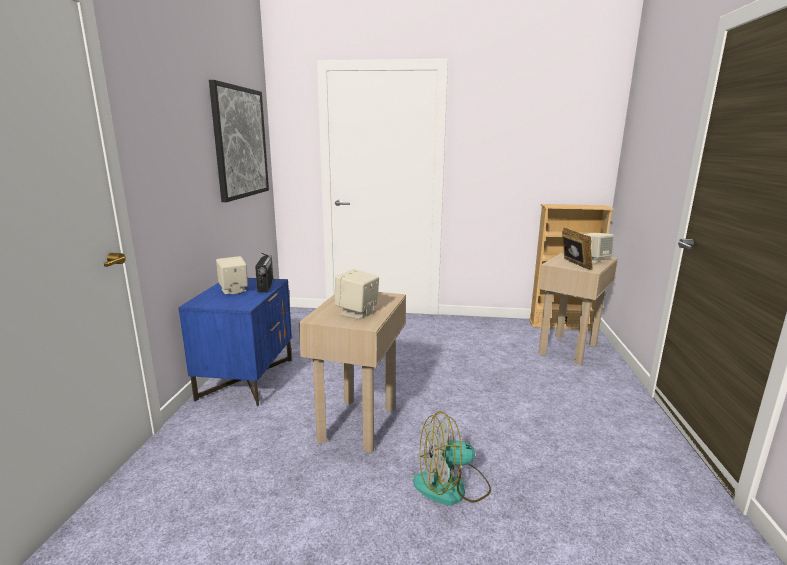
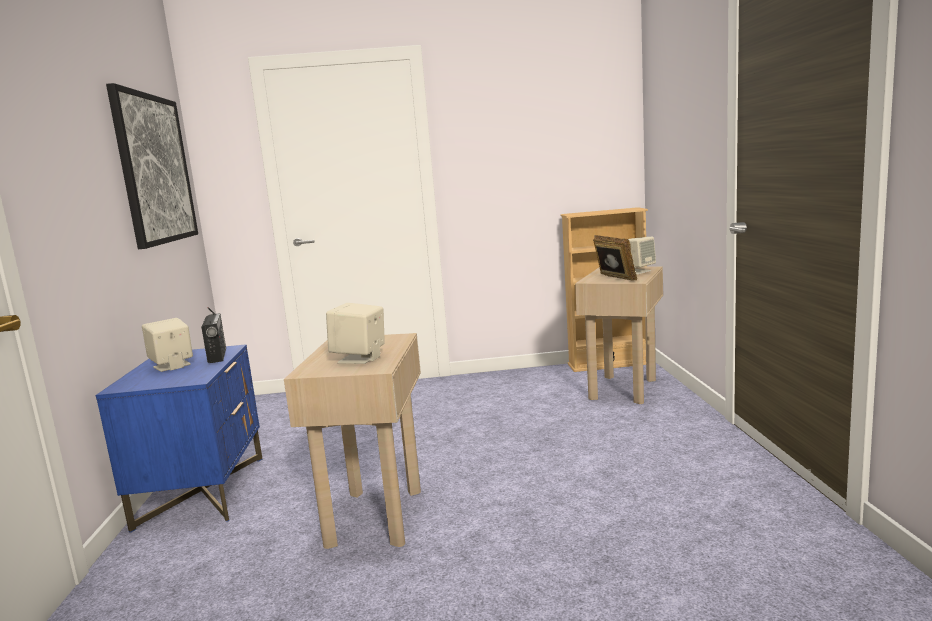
camera: 10 degrees left, 5 degrees down
(451, 487) = (517, 564): fan -> none

